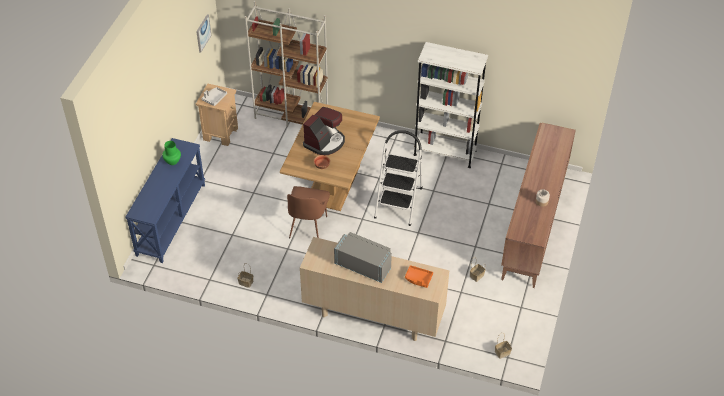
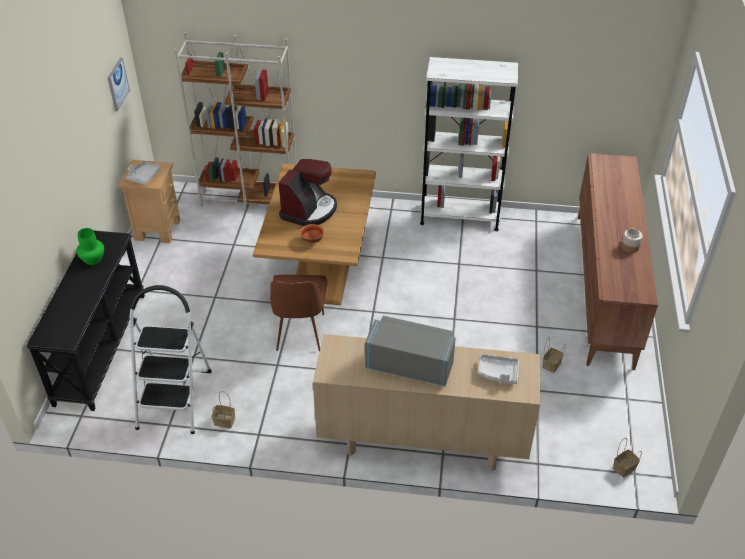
camera: 10 degrees left, 5 degrees down
(170, 219) = (100, 347): blue console table -> black console table
(399, 202) = (418, 283): step ladder -> step ladder (176, 397)
(418, 279) = (498, 373): orange tray -> grey tray

